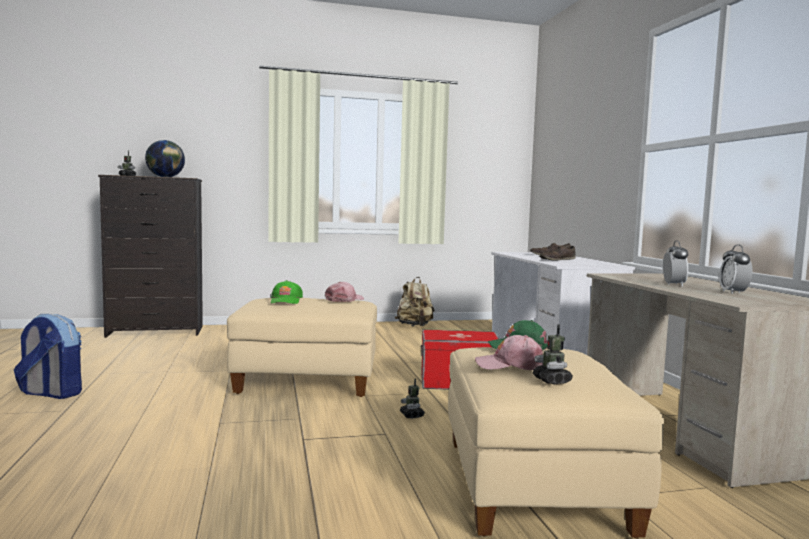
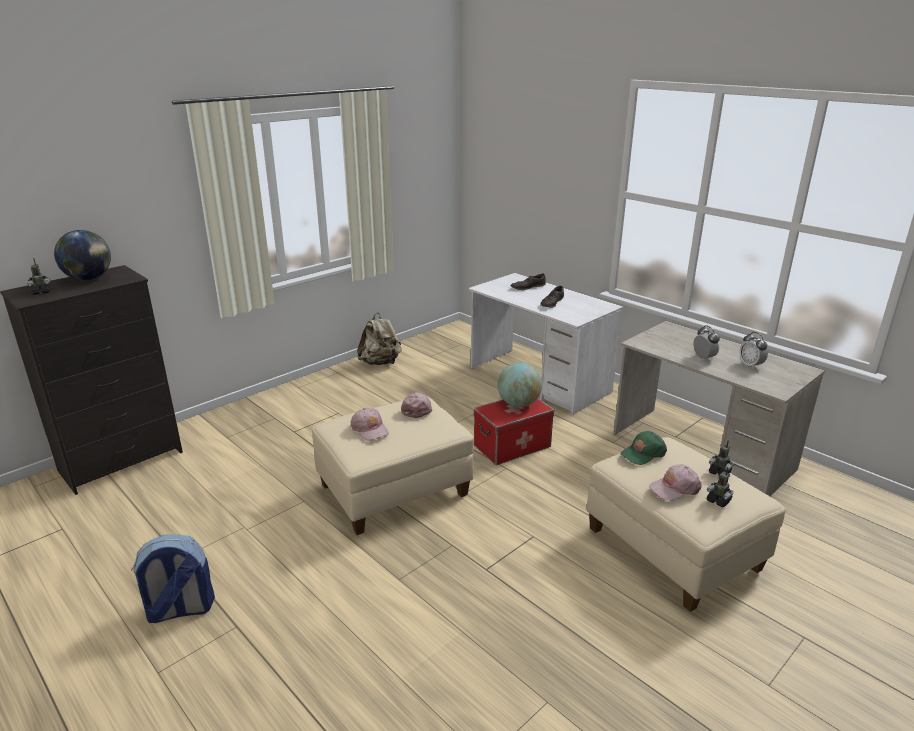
camera: 30 degrees left, 20 degrees up
(286, 301) = (370, 429): green cap -> pink cap
(412, 415) = (526, 505): toy robot -> toy robot (719, 472)
(470, 334) = (518, 404): none -> globe

